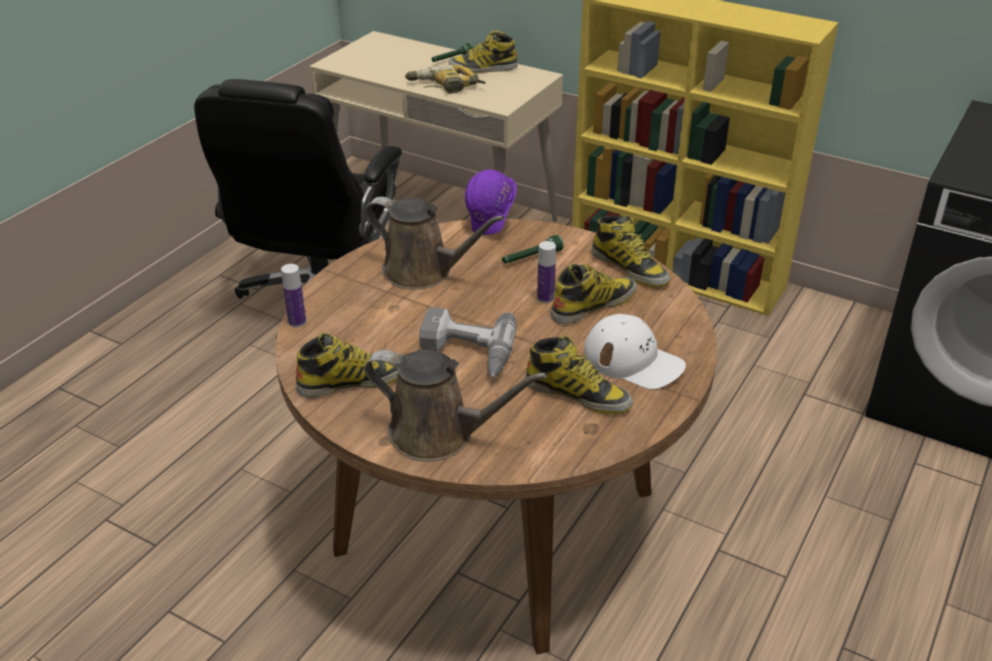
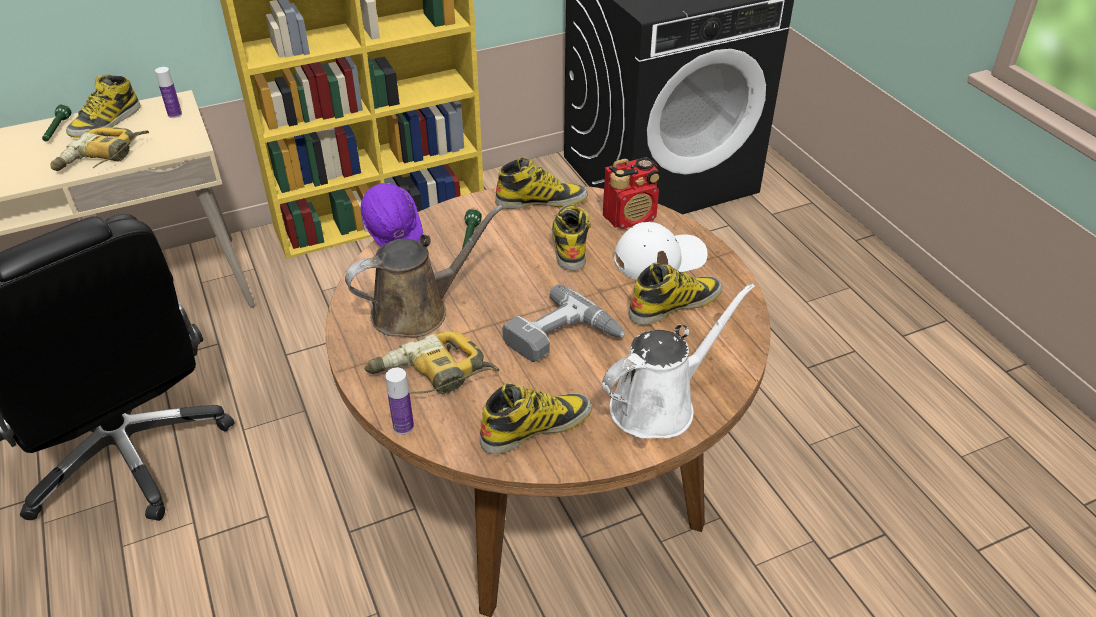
camera: 55 degrees left, 5 degrees up
(352, 381) = (536, 427): boot -> boot turned 45 degrees clockwise
(359, 310) = (431, 376): none -> power drill
(439, 434) = (659, 404): brown watering can -> white watering can
(545, 298) = (534, 261): bottle -> bottle (175, 114)
(670, 322) = (630, 217): none -> radio

